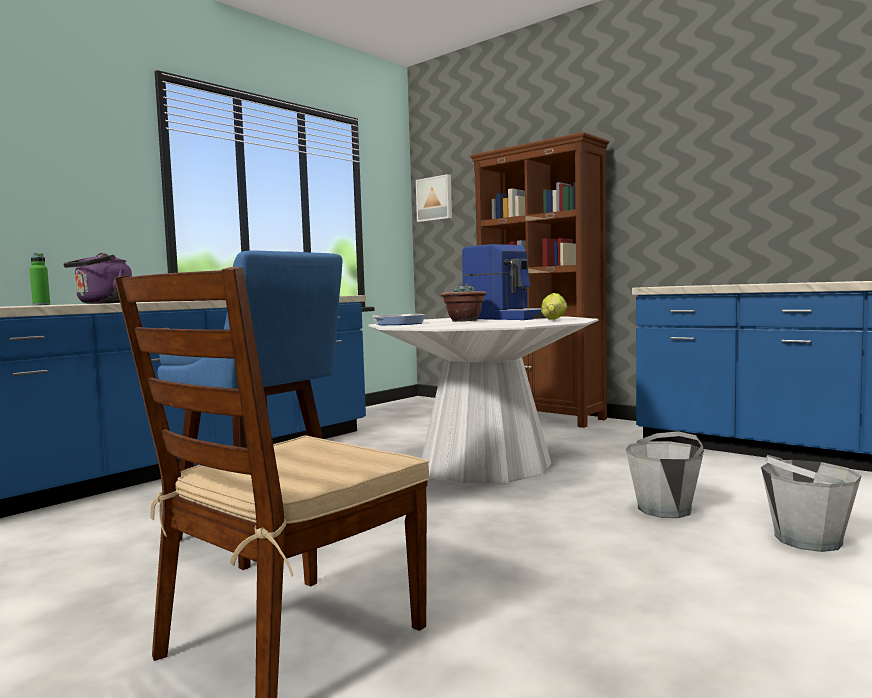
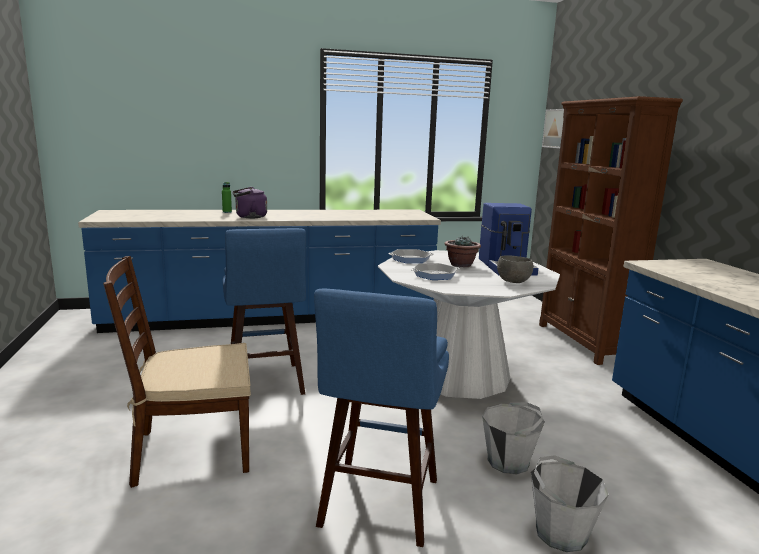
camera: 35 degrees right, 10 degrees up
(467, 324) = (435, 275): none -> frying pan
(553, 320) = (514, 282): lettuce -> grey bowl
(638, 589) = (378, 506): none -> blue stool

